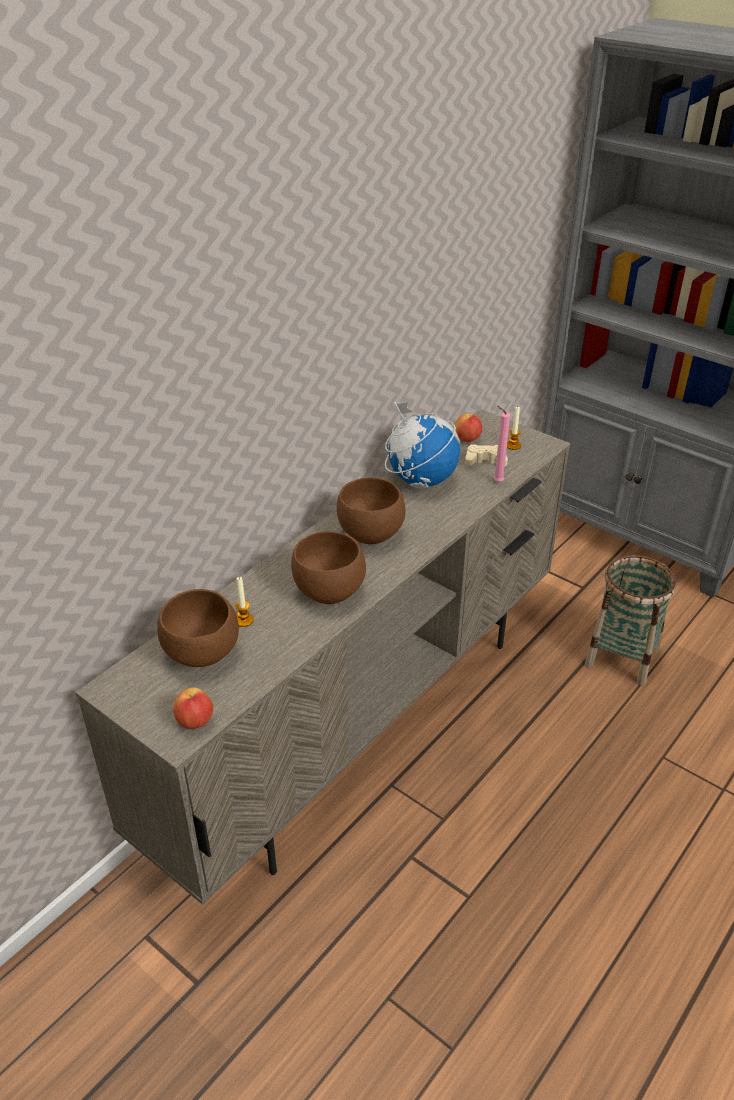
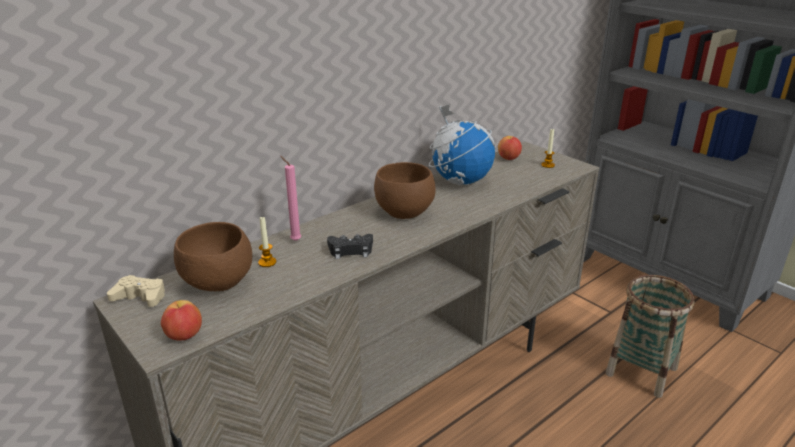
camera: 10 degrees right, 10 degrees down
(328, 593) = (351, 250): brown bowl -> black game controller
(485, 461) = (520, 173): beige game controller -> beige game controller (140, 297)
(496, 481) = (527, 187): pink candle -> pink candle (294, 240)

